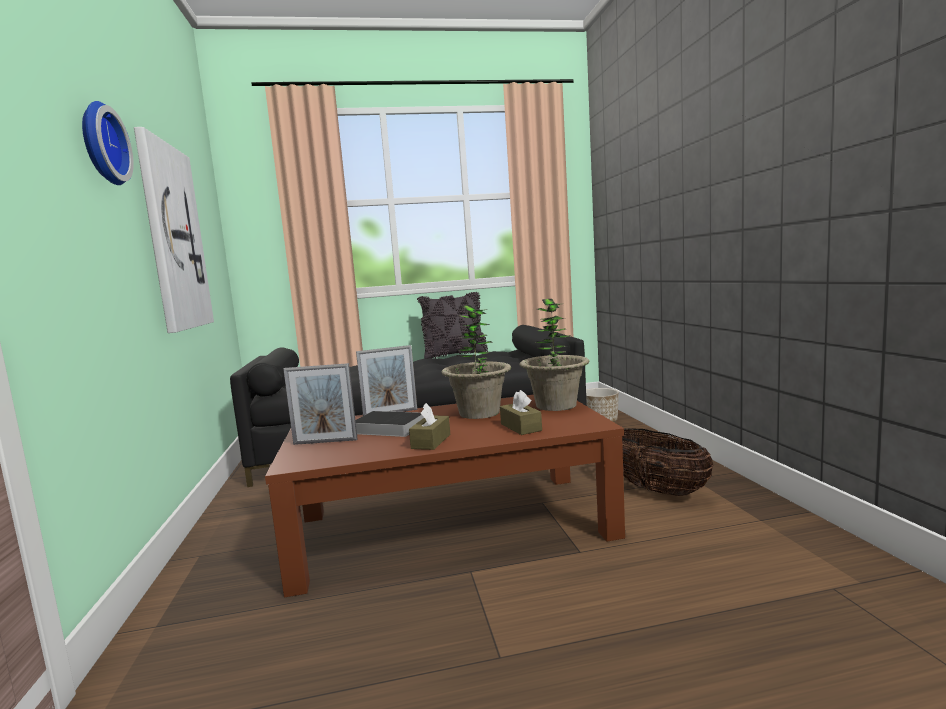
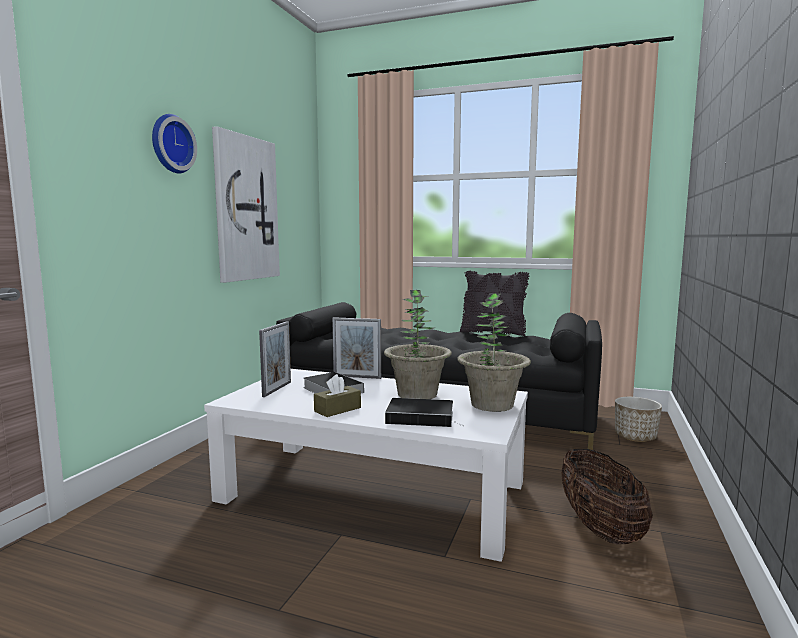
camera: 30 degrees right, 0 degrees up
(325, 442) = (277, 389): picture frame -> picture frame turned 105 degrees counterclockwise
(452, 525) = (374, 491): brown coffee table -> white coffee table
(521, 427) = (422, 417): brown tissue box -> book

